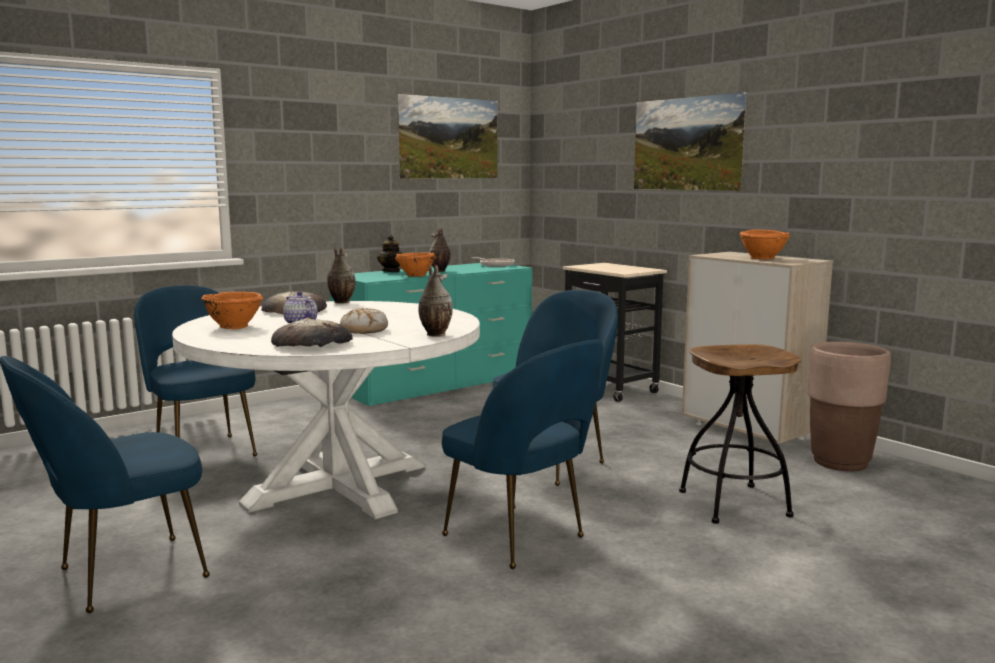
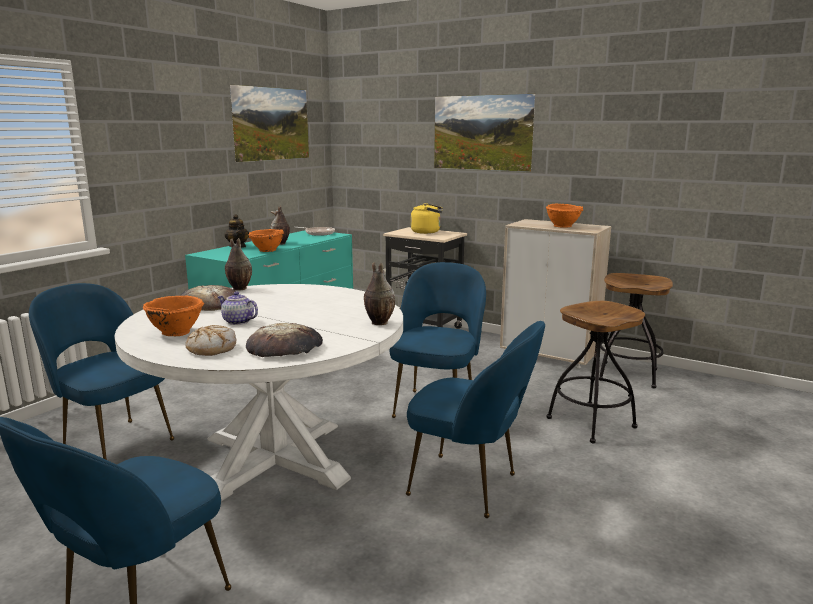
camera: 20 degrees left, 5 degrees up
(364, 330) = (309, 324): bread -> bread (212, 348)
(618, 267) = (427, 232): none -> yellow kettle
(840, 462) = (628, 374): brown planter -> brown stool

